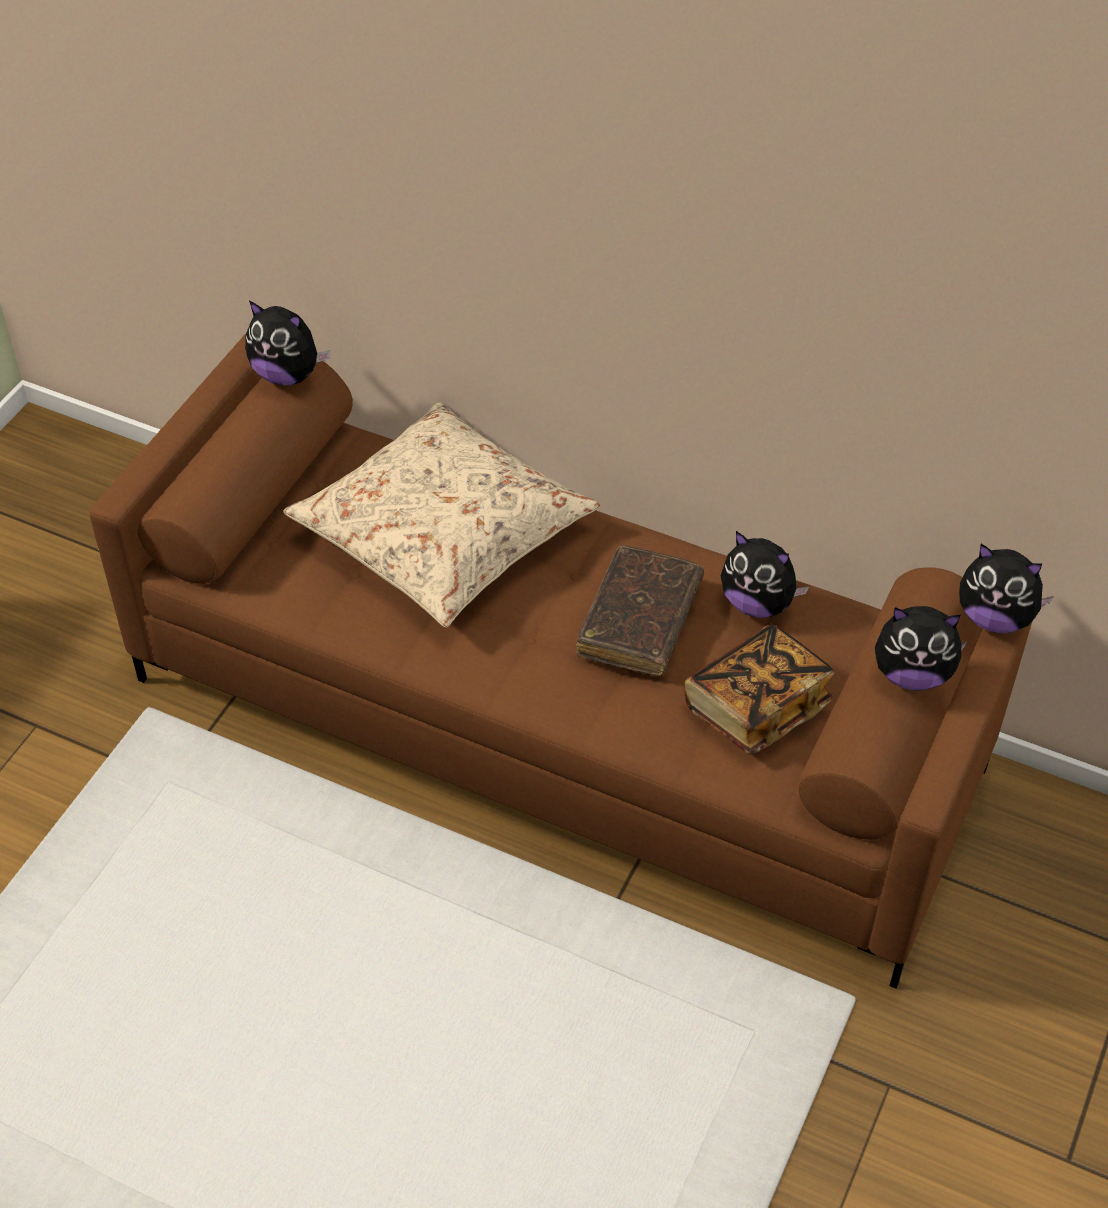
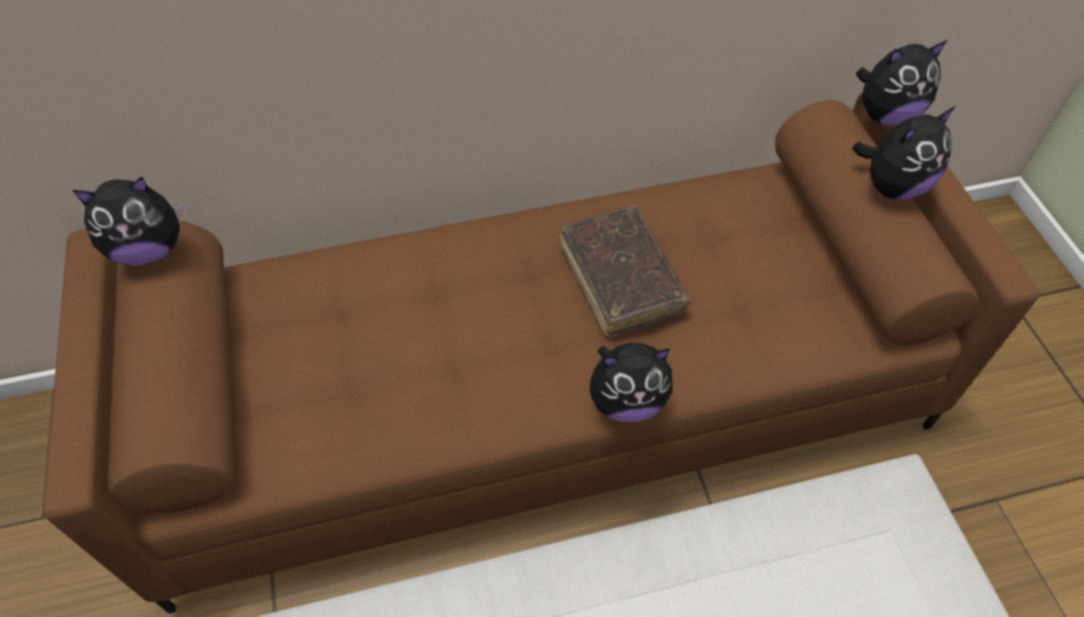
camera: 40 degrees left, 5 degrees up
(443, 533) = (396, 307): beige pillow -> none
(756, 707) = (768, 289): book -> none
(758, 603) = (683, 212): plush toy -> plush toy (626, 401)

